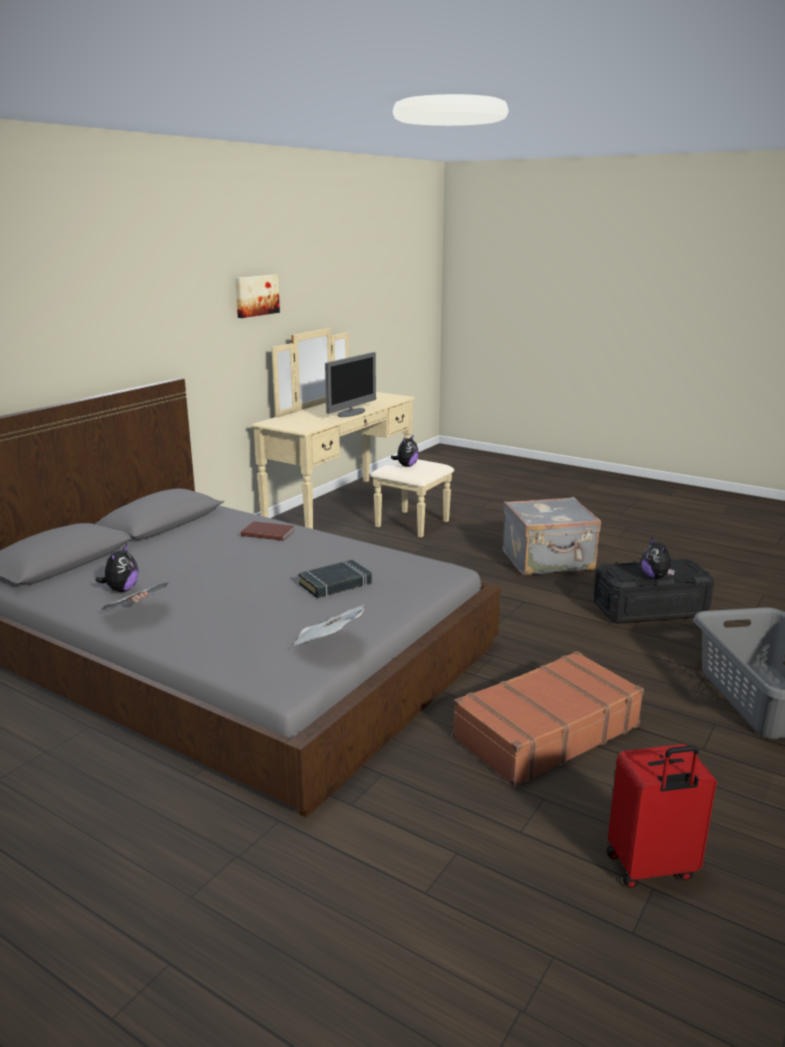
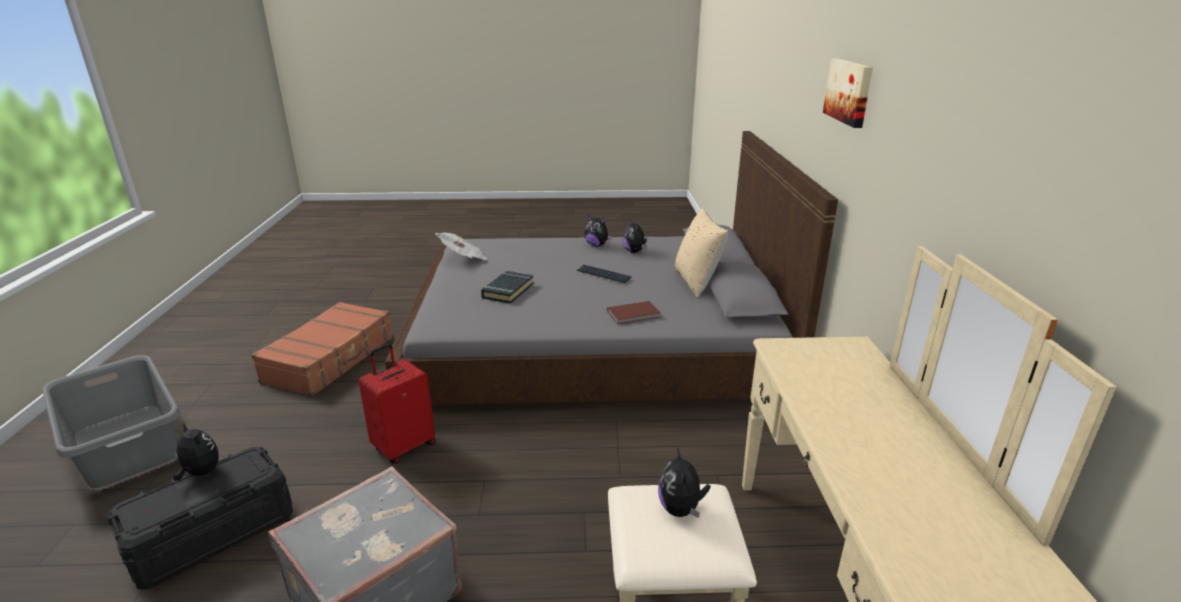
camera: 145 degrees right, 5 degrees up
(136, 613) = (597, 245): newspaper -> plush toy
(156, 541) = (697, 282): none -> beige pillow
(217, 571) = (603, 274): none -> keyboard
(256, 295) = (955, 143): picture -> picture (850, 91)
(351, 413) = (829, 430): monitor -> none
(651, 868) = (265, 320): red suitcase -> red suitcase (404, 446)

